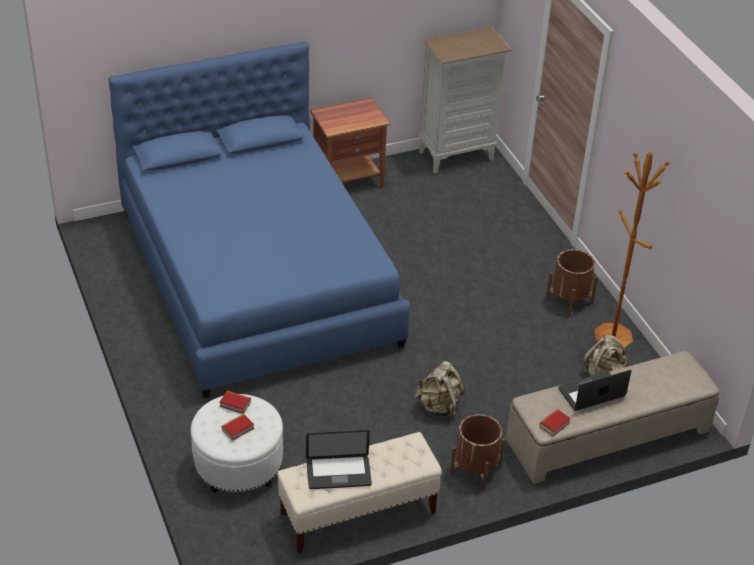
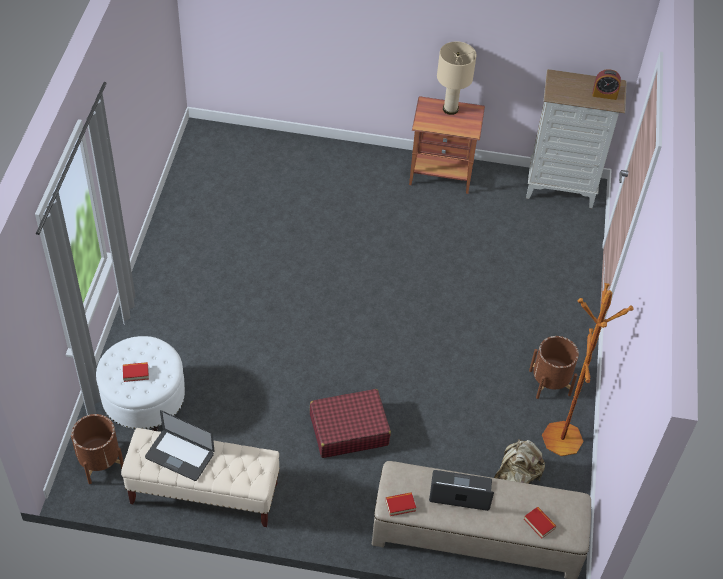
camera: 30 degrees right, 10 degrees up
(235, 404) = (152, 349): book -> book (539, 524)
(258, 277) = (293, 234): blue bed -> none
(346, 110) = (450, 109): none -> beige table lamp
(439, 407) = (348, 430): beige backpack -> red suitcase
(475, 469) = (332, 505): brown planter -> brown planter (100, 462)
(485, 42) = (604, 94): none -> alarm clock

